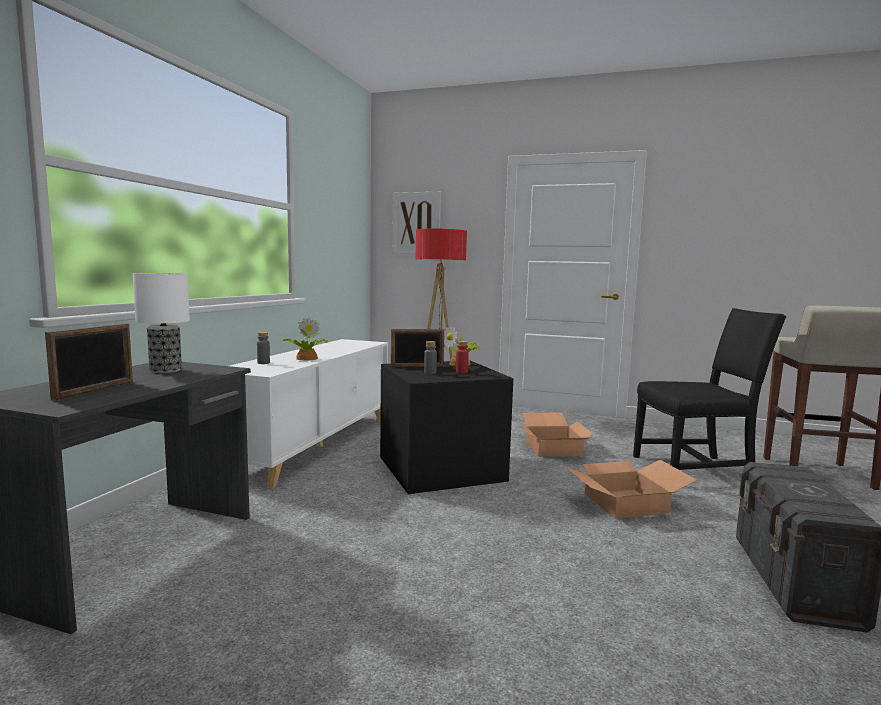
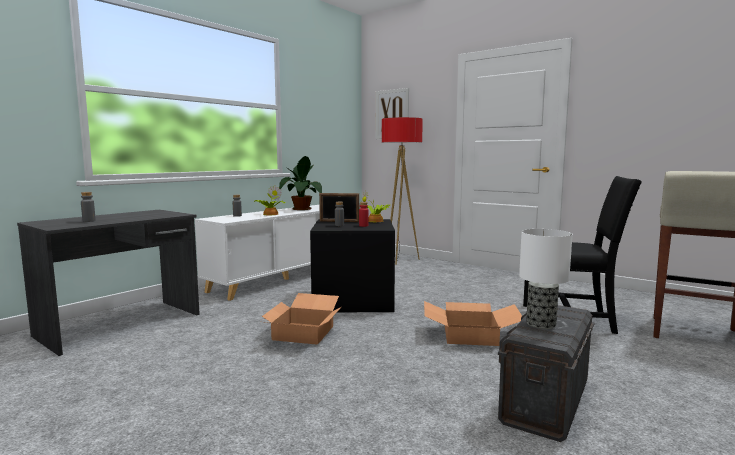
camera: 20 degrees right, 0 degrees up
(95, 390) = (89, 221): picture frame -> grey bottle
(165, 370) = (146, 214): table lamp -> table lamp (540, 324)
(332, 348) = (301, 209): none -> potted plant
(552, 448) = (458, 294): cardboard box -> cardboard box (303, 332)

